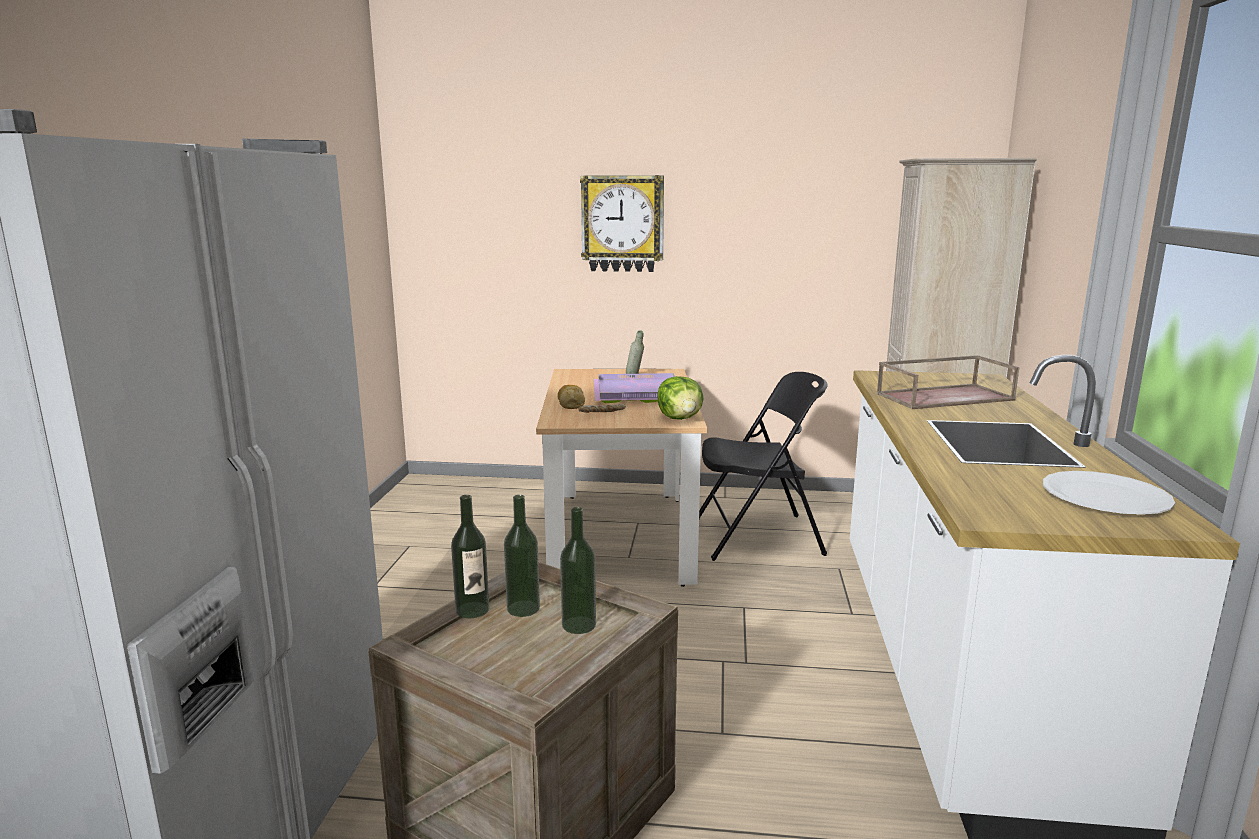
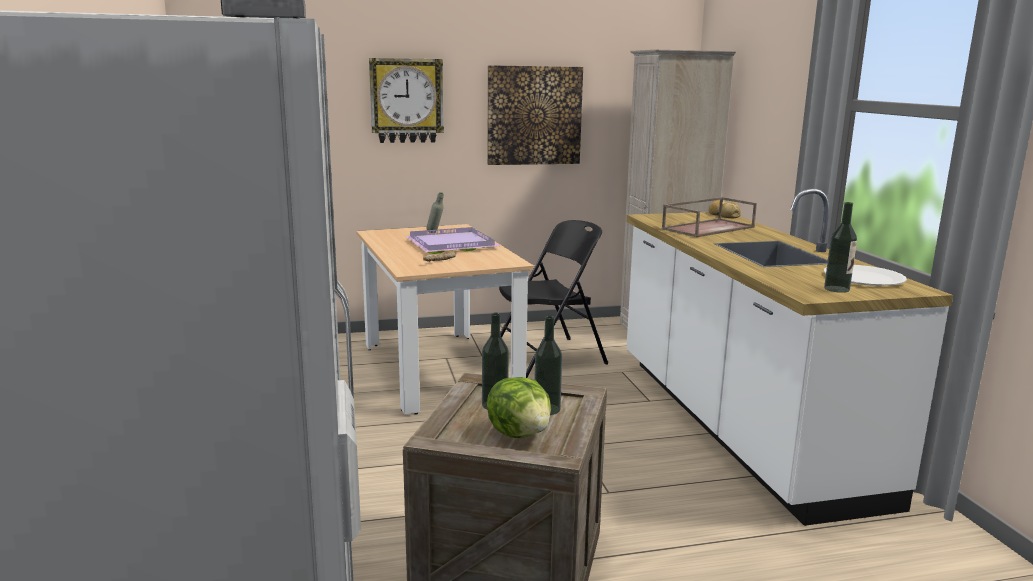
camera: 20 degrees left, 0 degrees up
(472, 610) = (459, 411): bottle -> bottle (836, 289)
(571, 403) = (404, 256): bread -> bread (723, 215)
(680, 418) = (507, 260): lettuce -> lettuce (520, 433)
(775, 242) = (534, 115): none -> picture

